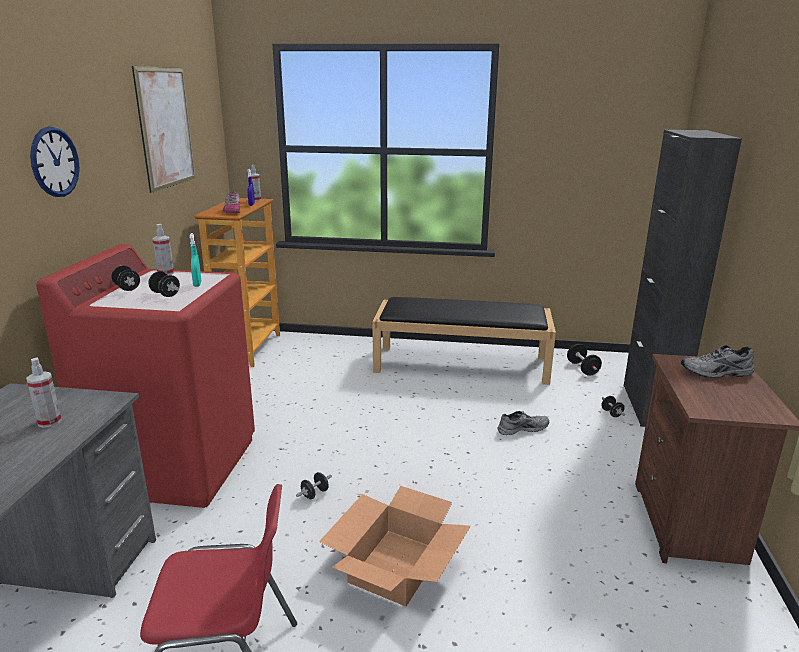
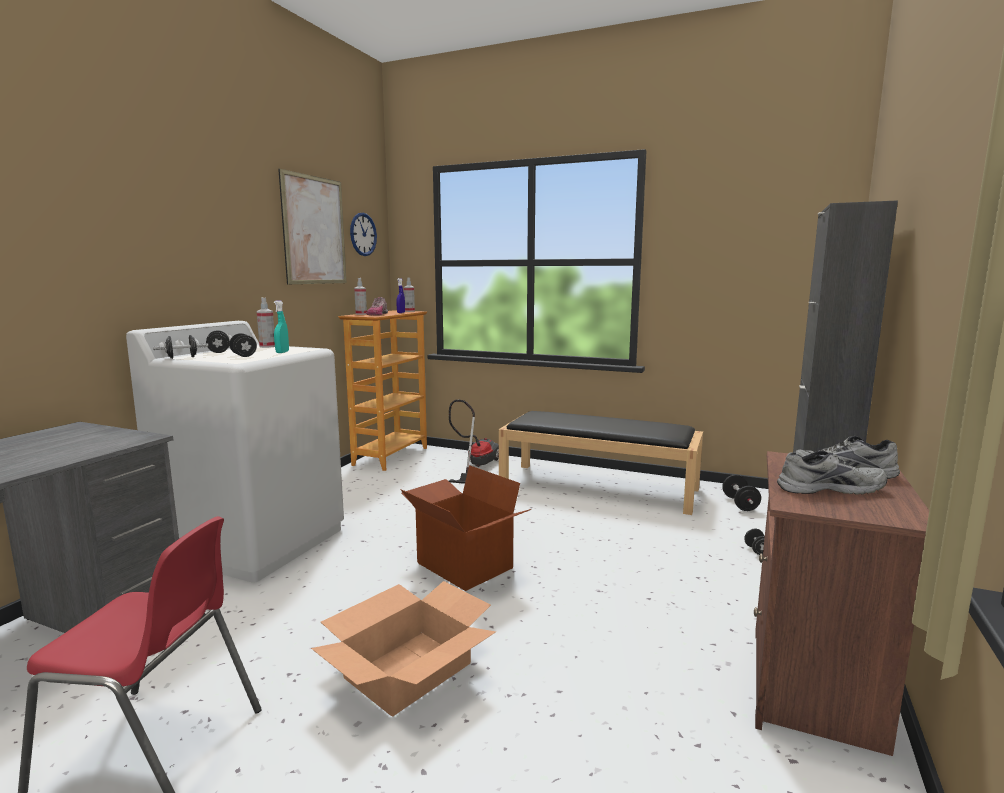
camera: 15 degrees right, 10 degrees down
(49, 421) = (70, 446): spray bottle -> spray bottle (361, 314)
(54, 162) = (172, 232): wall clock -> wall clock (363, 234)
(176, 464) = (255, 542): red washing machine -> white washing machine
(315, 494) = (368, 585): black dumbbell -> black dumbbell (182, 357)
(339, 352) = (475, 466): none -> vacuum cleaner
(387, 462) = (463, 566): none -> cardboard box
(522, 428) = (636, 553): grey shoe -> grey shoe (828, 487)

